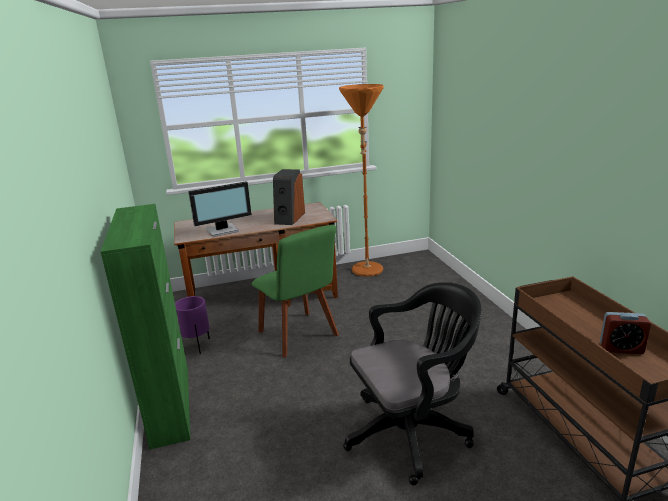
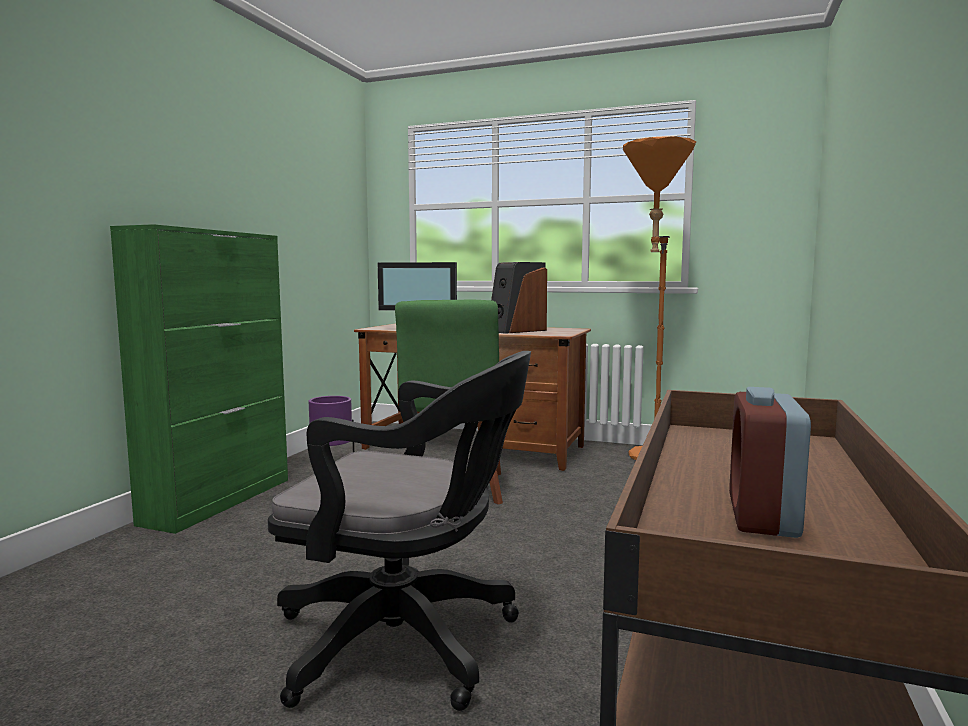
camera: 35 degrees right, 15 degrees down
(621, 348) = (762, 515): alarm clock -> alarm clock turned 60 degrees clockwise

